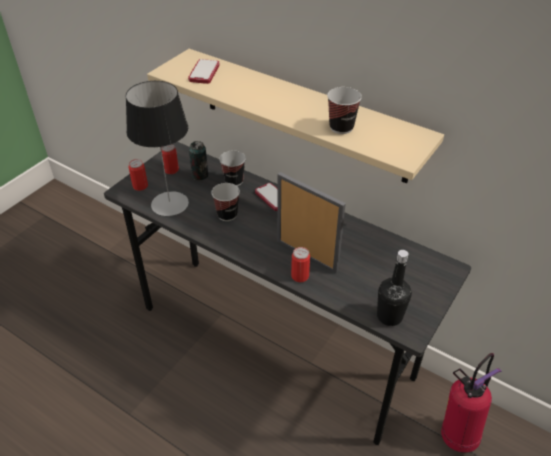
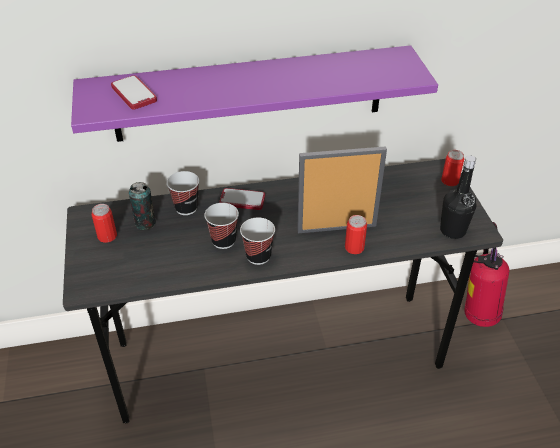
camera: 45 degrees left, 0 degrees up
(140, 186) = (96, 272): can -> can (449, 181)
(169, 203) = (153, 267): table lamp -> none
(302, 115) = (249, 94): beige shelf -> purple shelf
(341, 127) = (335, 78): cup -> cup (258, 256)

